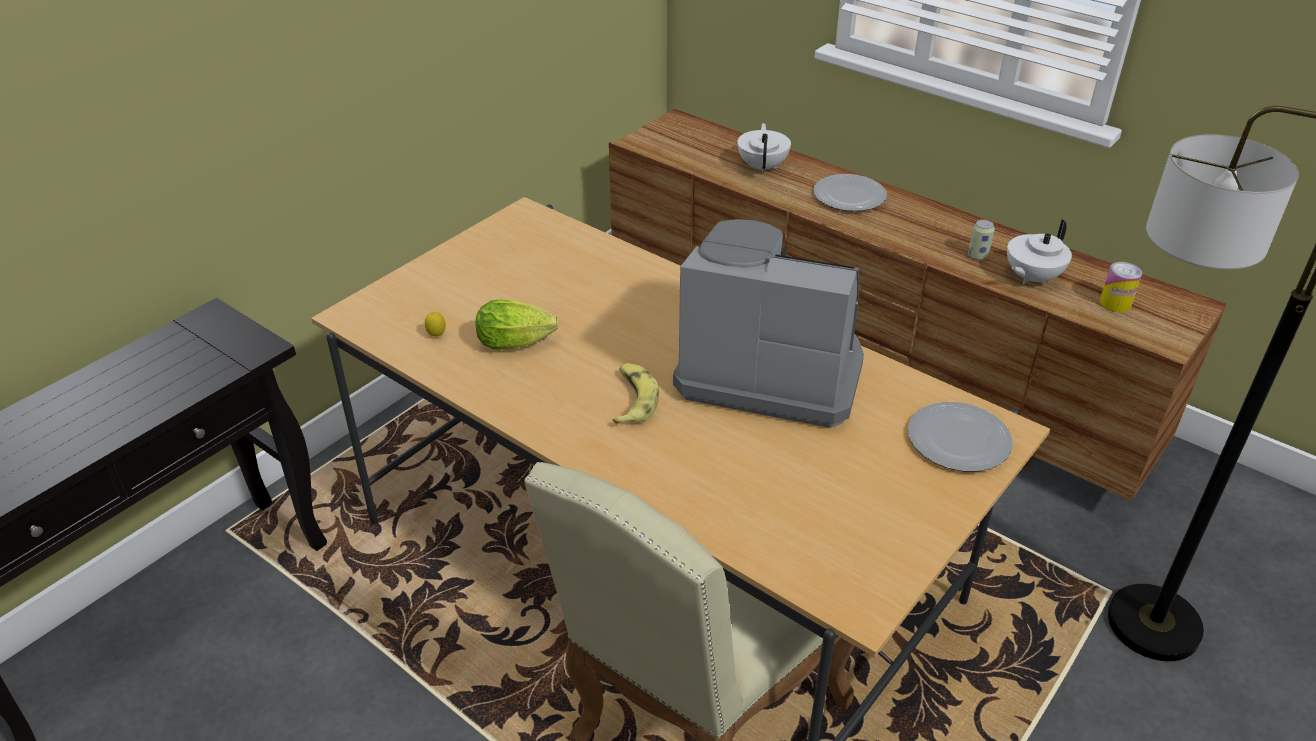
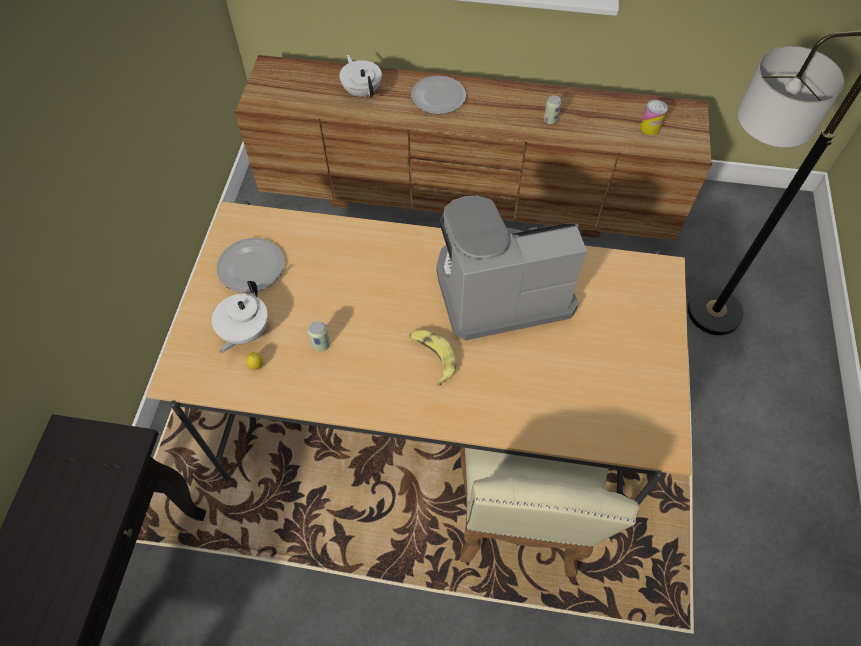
camera: 30 degrees left, 20 degrees up
(519, 343) = (321, 344): lettuce -> can
(959, 439) = (642, 291): plate -> plate (251, 266)
(1031, 278) = (591, 126): white teapot -> white teapot (244, 332)

